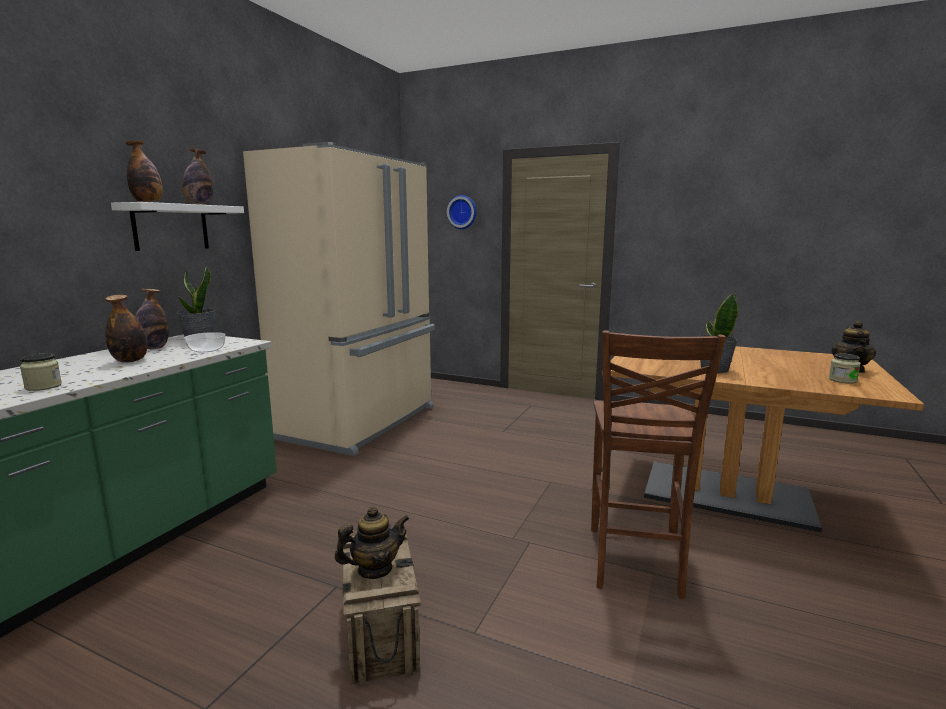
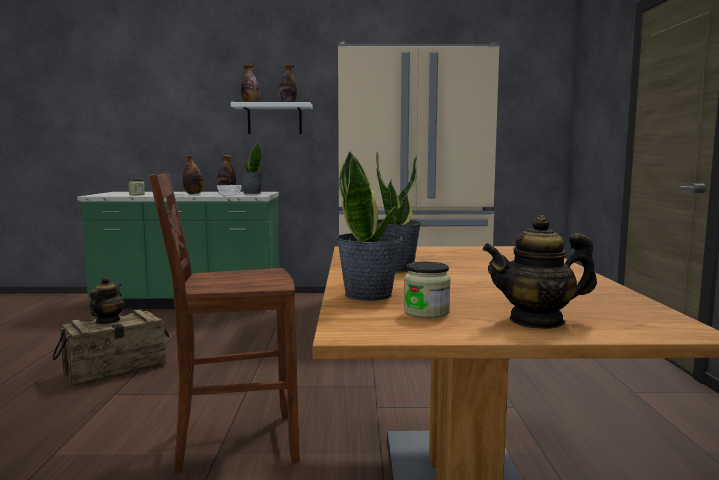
camera: 65 degrees right, 5 degrees down
(374, 569) = (107, 321): teapot -> teapot turned 120 degrees counterclockwise
(462, 212) = (604, 93): wall clock -> none
(802, 383) = (369, 295): none -> potted plant

